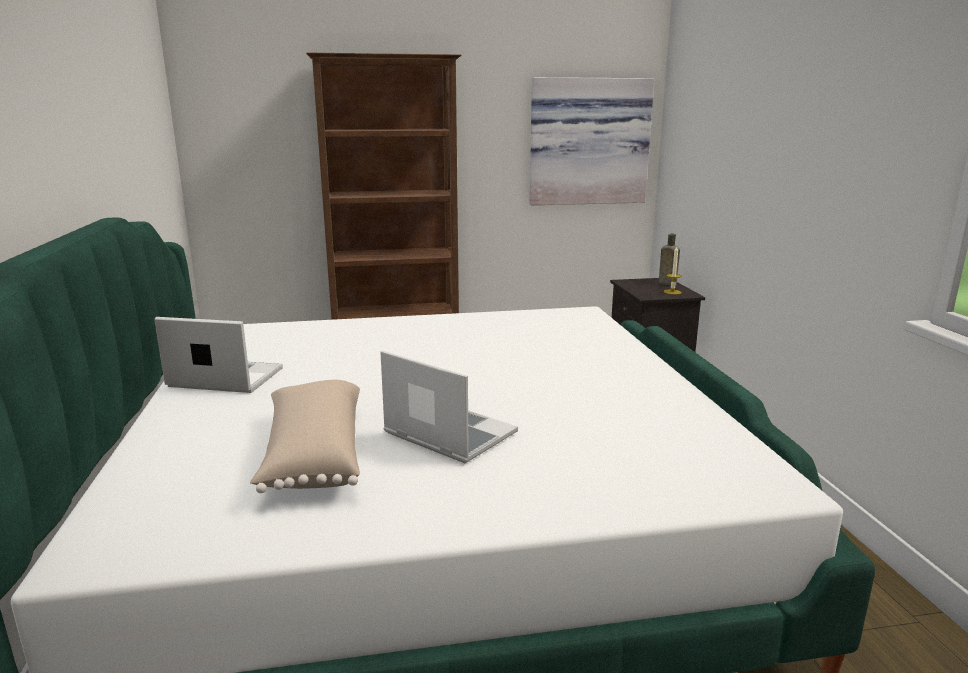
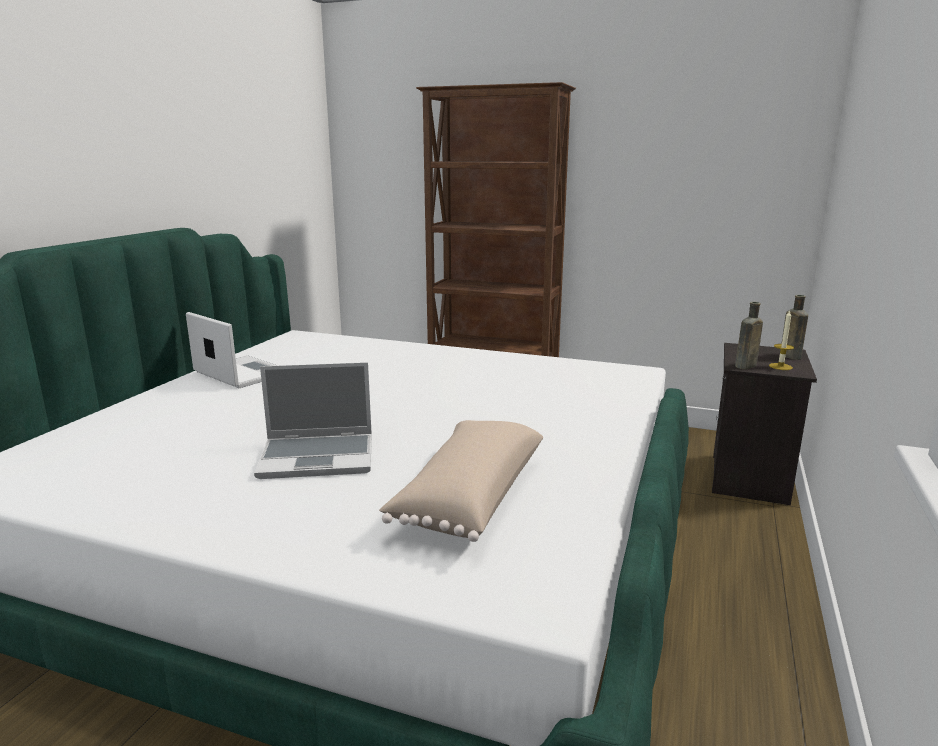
camera: 30 degrees right, 0 degrees up
(313, 455) = (199, 447): beige pillow -> beige pillow (468, 496)
(447, 434) = (319, 457): laptop -> laptop turned 105 degrees clockwise
(588, 142) = (729, 179): picture -> none
(650, 295) = (744, 366): none -> brown bottle

